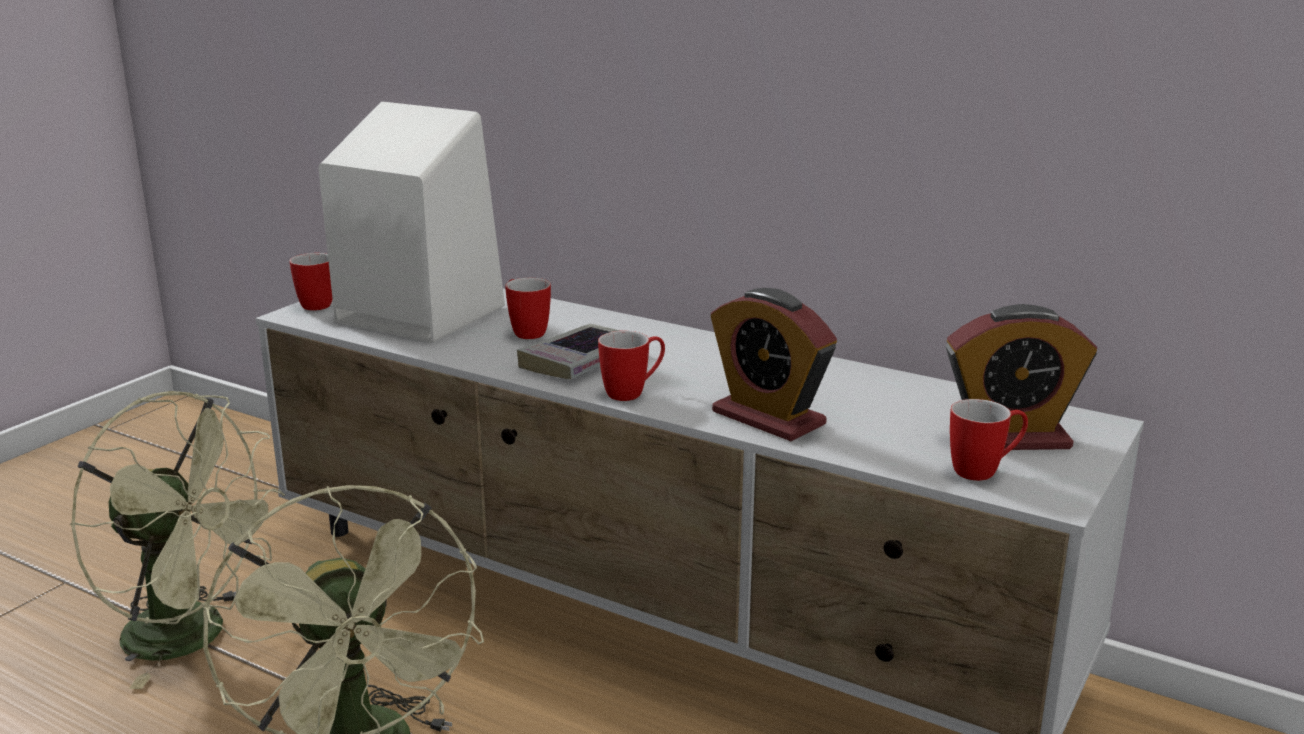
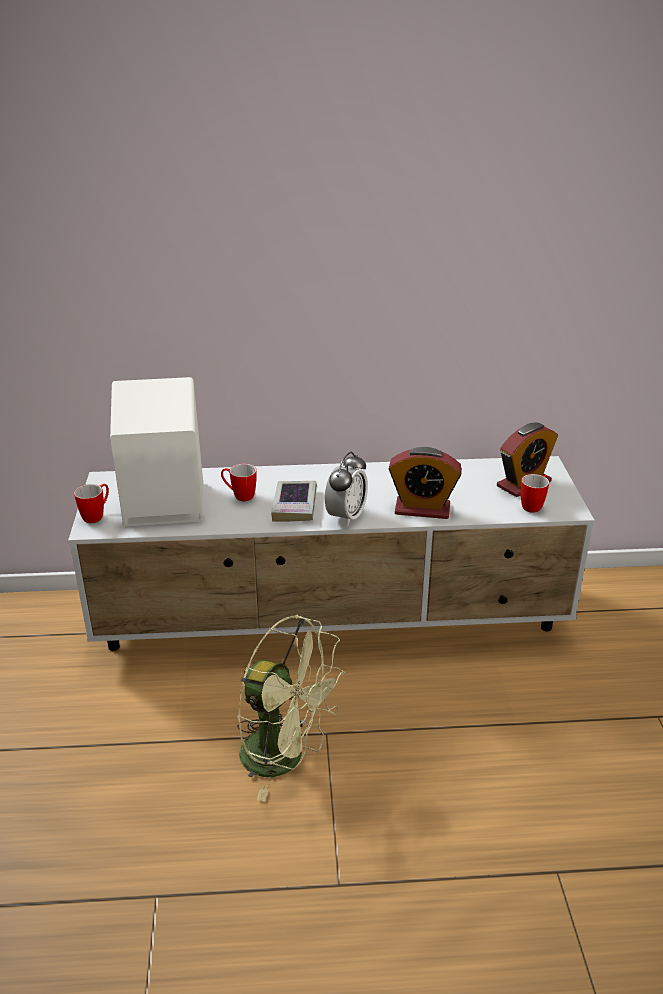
camera: 35 degrees left, 10 degrees up
(194, 637) = (110, 743): green fan -> none
(633, 392) = (346, 516): mug -> alarm clock

